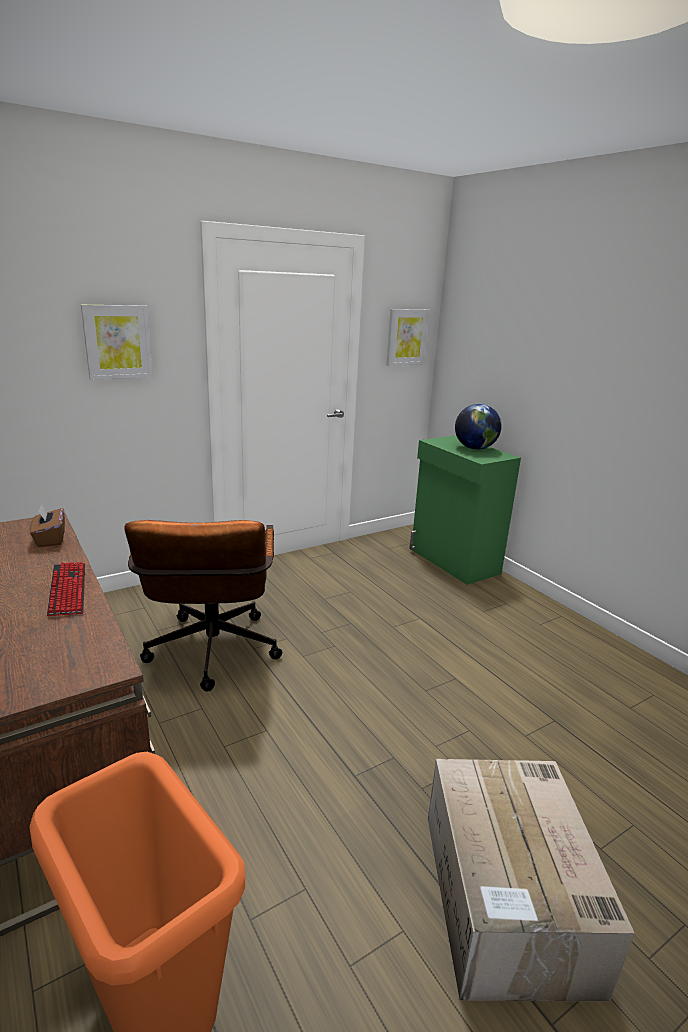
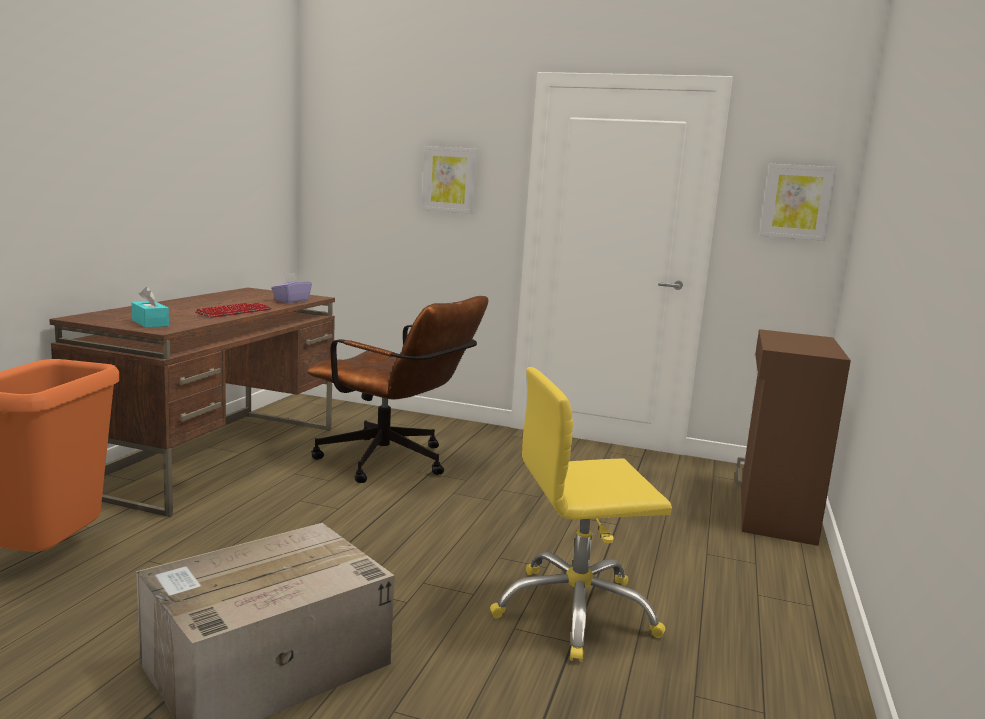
camera: 50 degrees right, 10 degrees down
(50, 539) = (291, 301): brown tissue box -> purple tissue box
(58, 665) = (150, 323): none -> turquoise tissue box
(211, 656) = (393, 463): brown office chair -> brown office chair turned 105 degrees counterclockwise
(453, 562) = (773, 513): green cabinet -> brown cabinet
(475, 448) = (809, 344): globe -> none
(520, 699) = (575, 612): none -> yellow office chair

